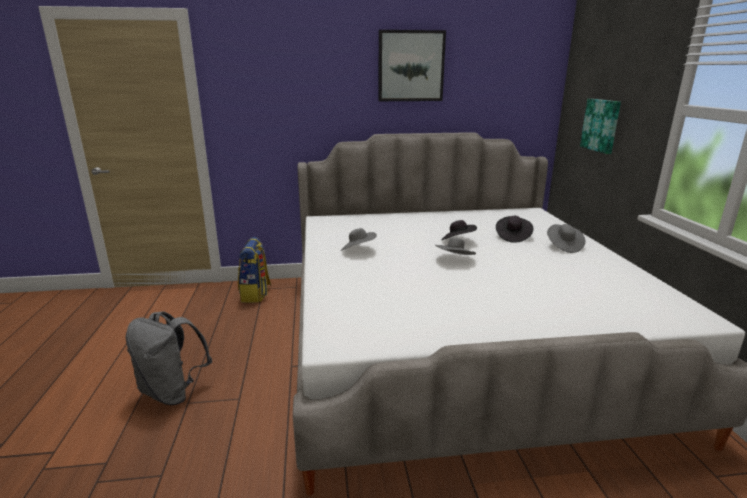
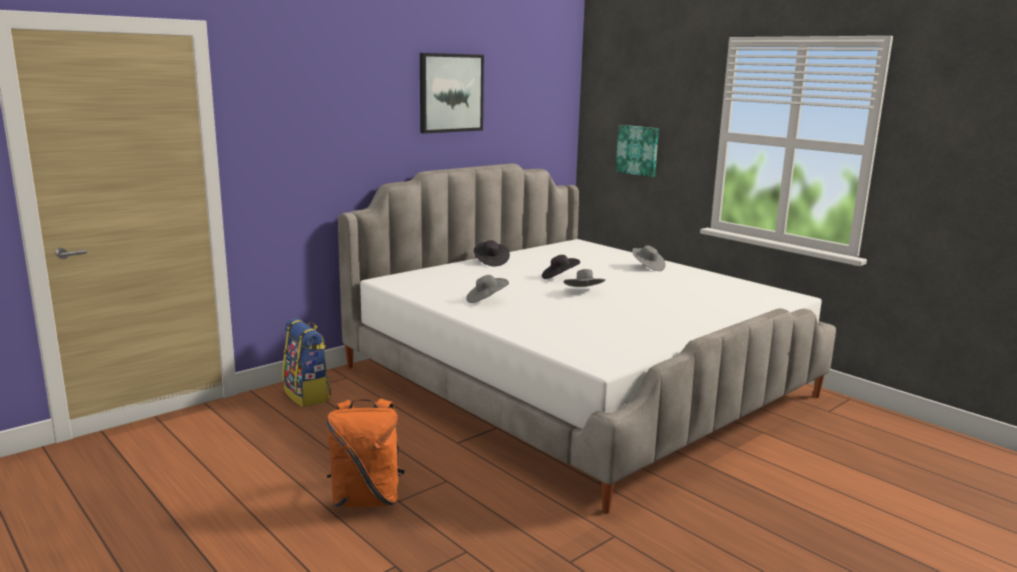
camera: 35 degrees left, 5 degrees down
(173, 392) = (366, 499): grey backpack -> orange backpack
(512, 237) = (597, 266): black hat -> black hat (490, 262)

